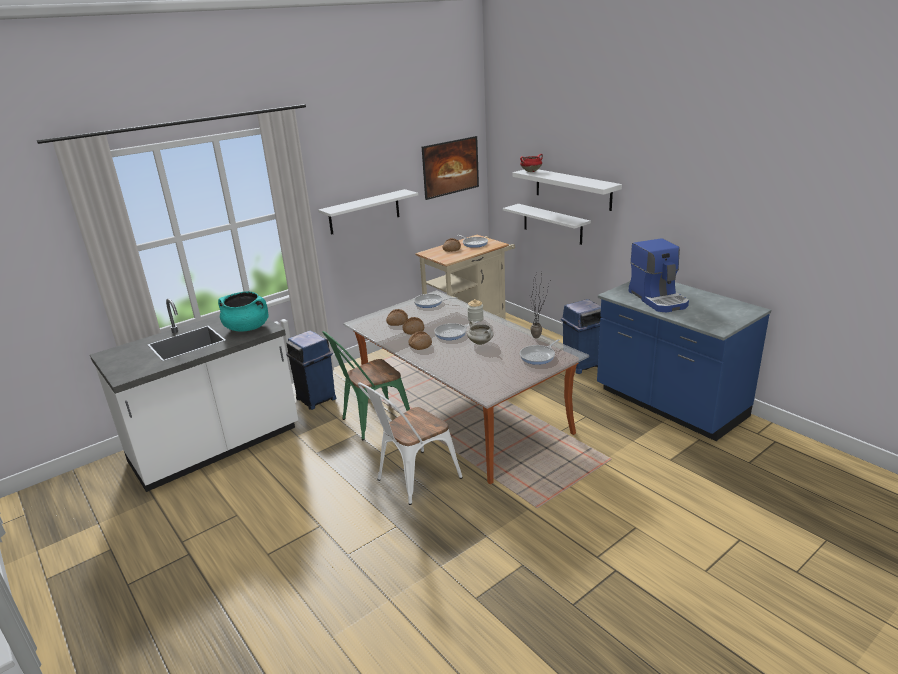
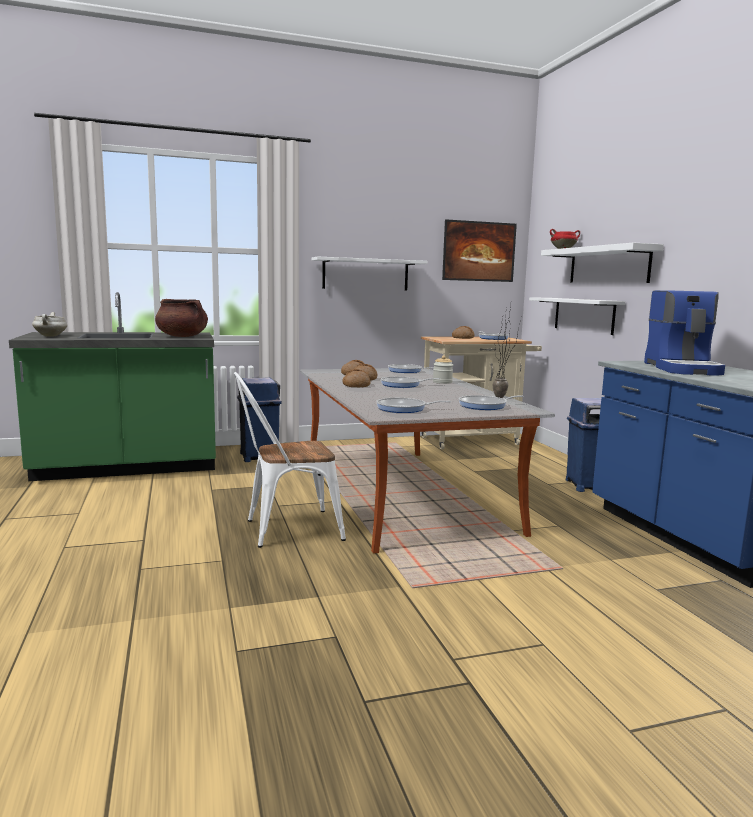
camera: 20 degrees right, 15 degrees down
(216, 447) = (127, 467): white counter -> green counter
(247, 328) = (182, 336): turquoise cooking pot -> brown cooking pot
(371, 421) = (294, 480): green chair -> none
(481, 343) = (426, 392): white cooking pot -> white cooking pot (51, 336)
(492, 378) = (404, 409): none -> frying pan

